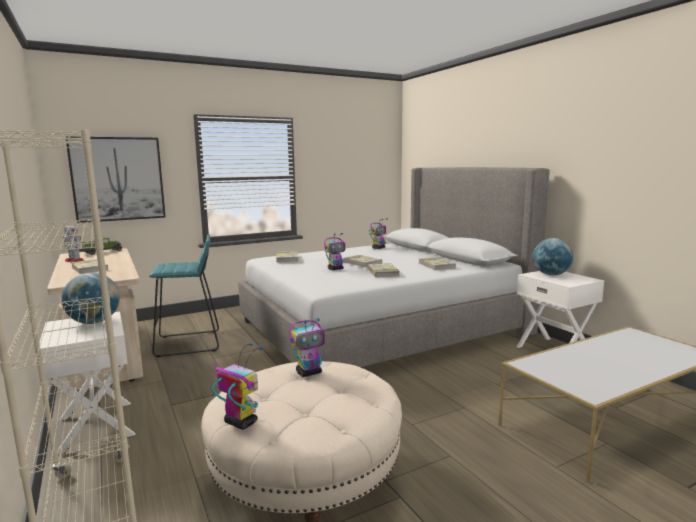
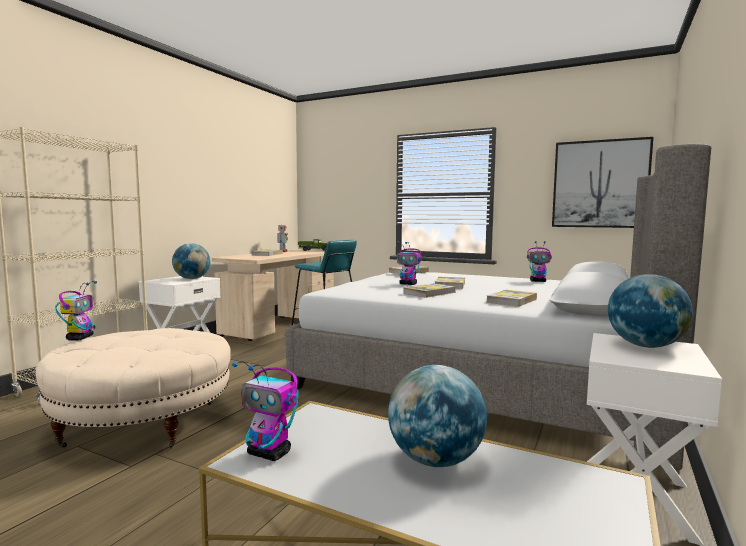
camera: 55 degrees right, 5 degrees down
(118, 179) = (338, 194): picture -> picture (600, 184)
(309, 373) = (176, 335): toy robot -> toy robot (270, 453)
(604, 353) = (435, 460): none -> globe

